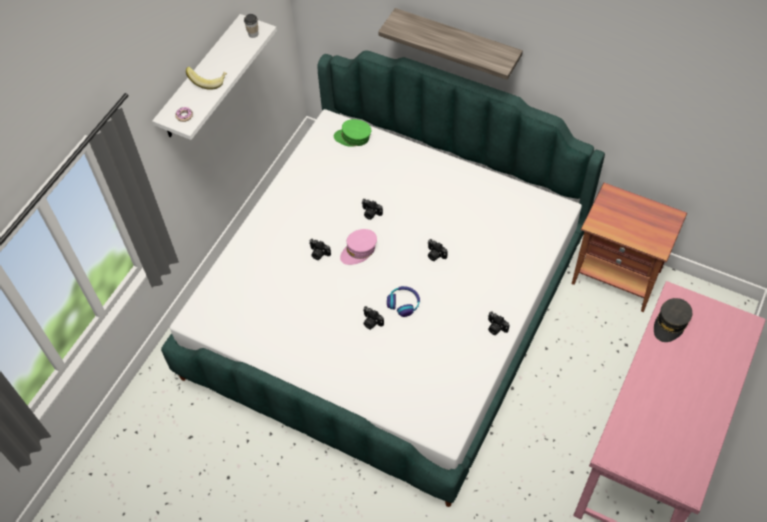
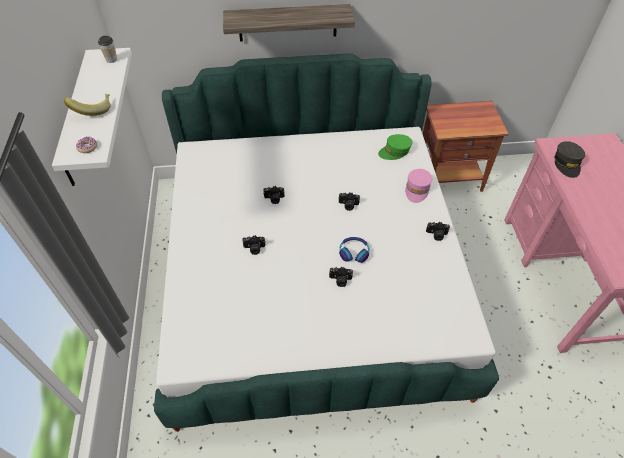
camera: 35 degrees left, 5 degrees down
(353, 137) = (218, 152): green cap -> green cap (395, 151)
(359, 250) = (286, 230): pink cap -> pink cap (417, 189)

